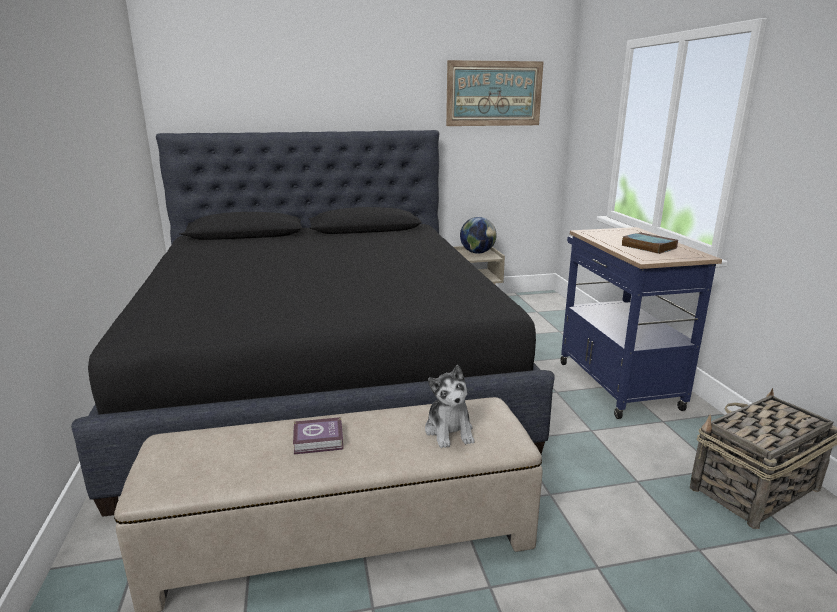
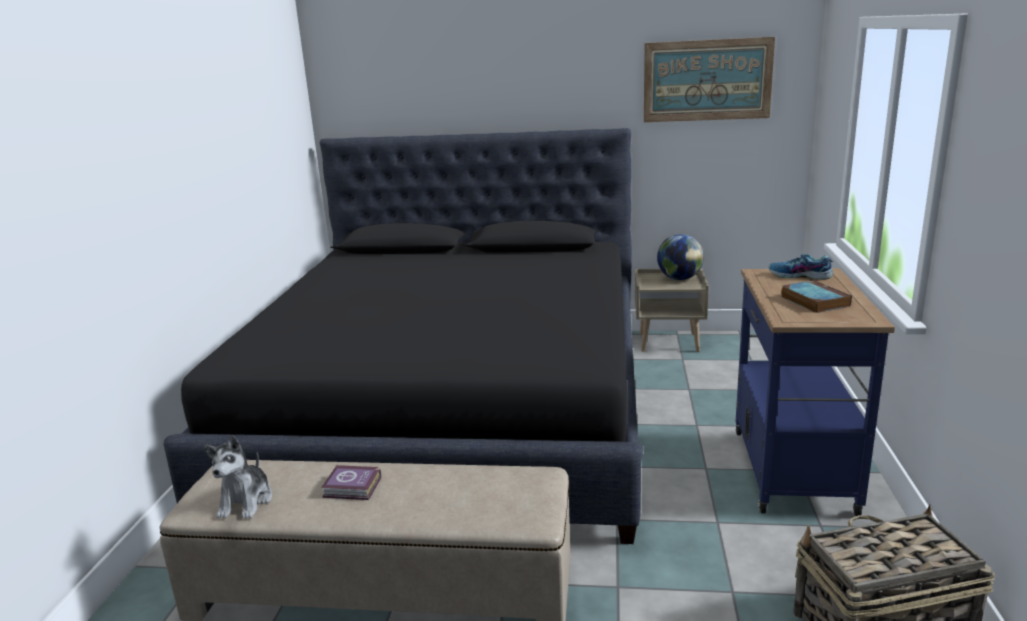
camera: 20 degrees right, 0 degrees up
(449, 431) = (480, 497): plush toy -> plush toy (246, 502)
(617, 232) = (799, 276): none -> shoe

